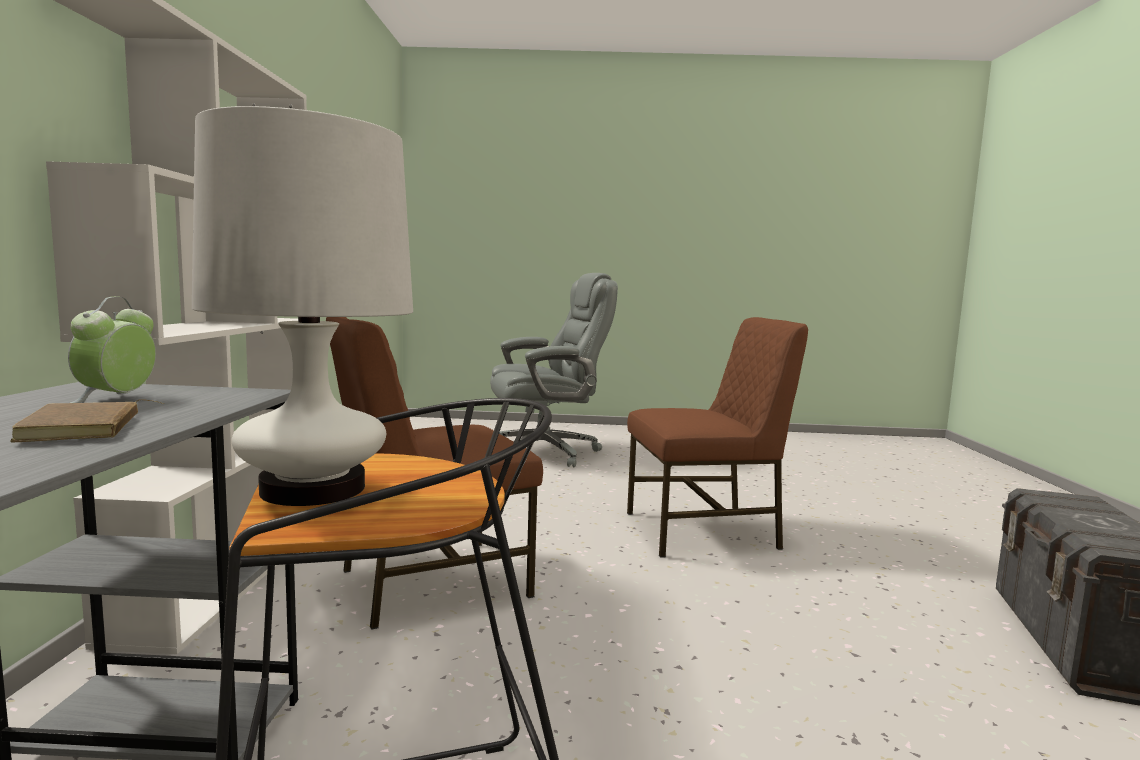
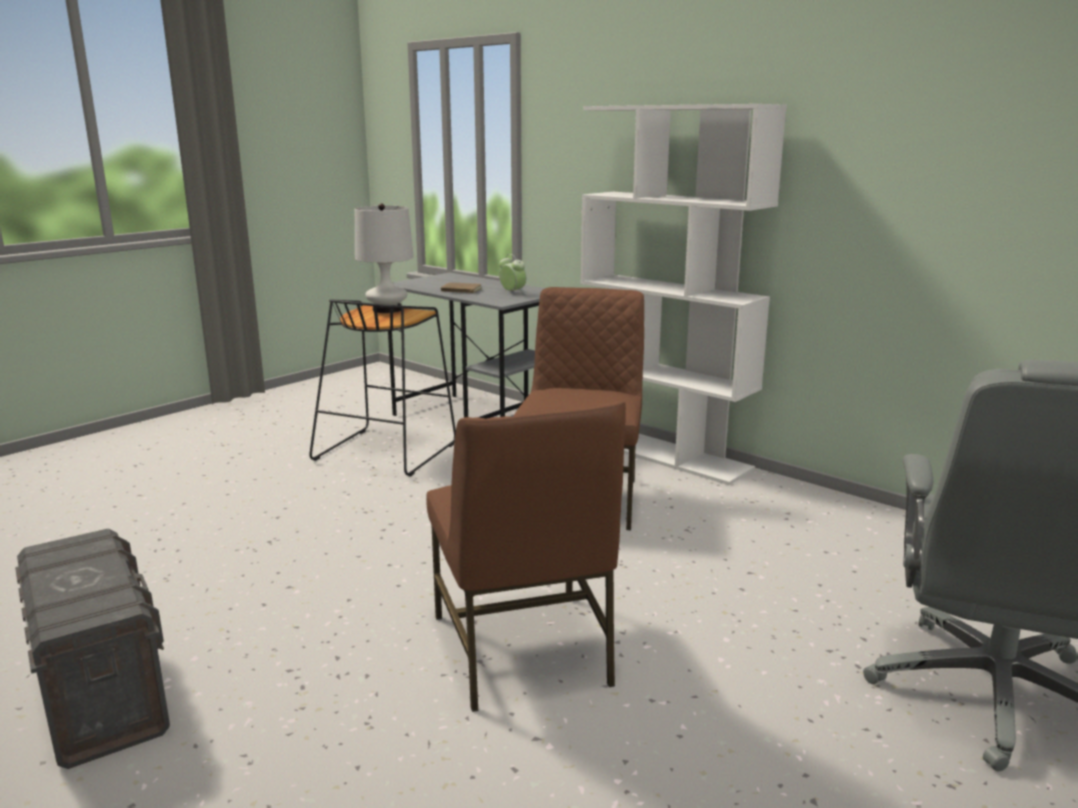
camera: 130 degrees right, 10 degrees up
(704, 531) = (523, 651): brown chair -> brown chair turned 45 degrees counterclockwise

